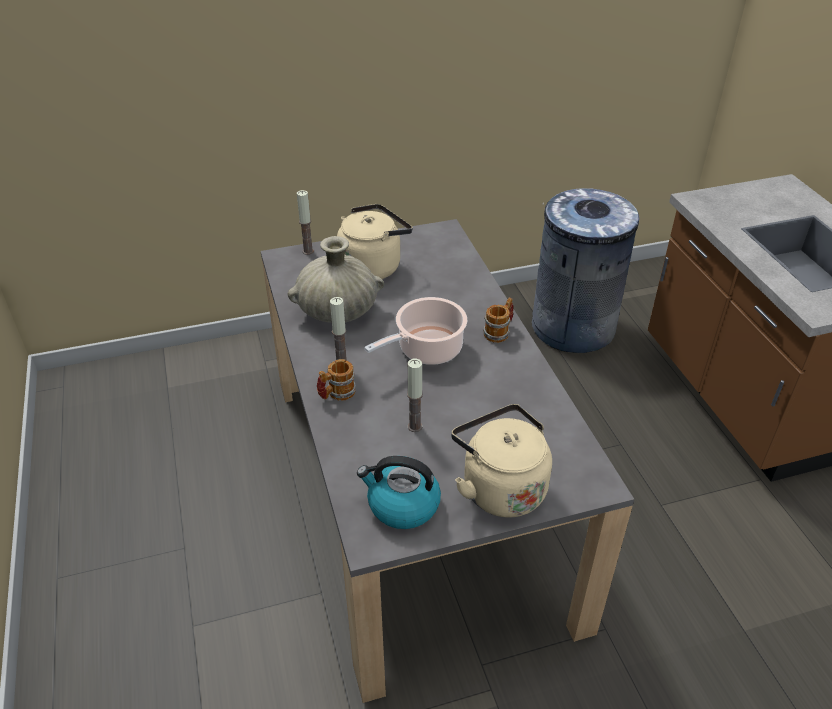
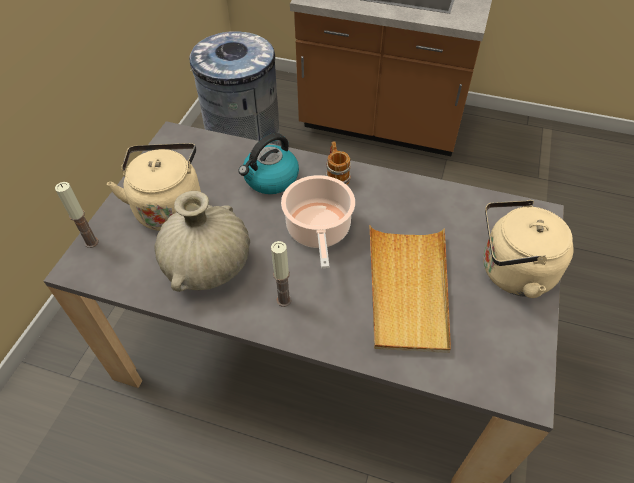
camera: 55 degrees left, 10 degrees up
(336, 394) = (323, 325): mug -> none
(402, 505) = (496, 348): kettle -> kettle (270, 179)
(415, 426) = (407, 289): candle -> beige tray

